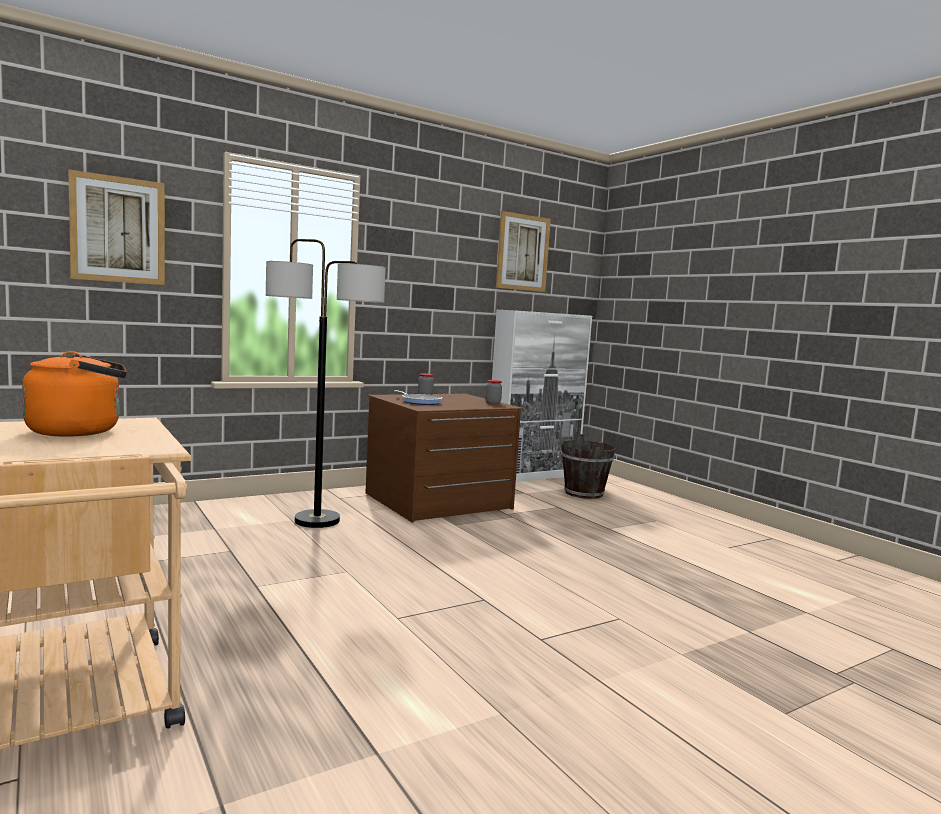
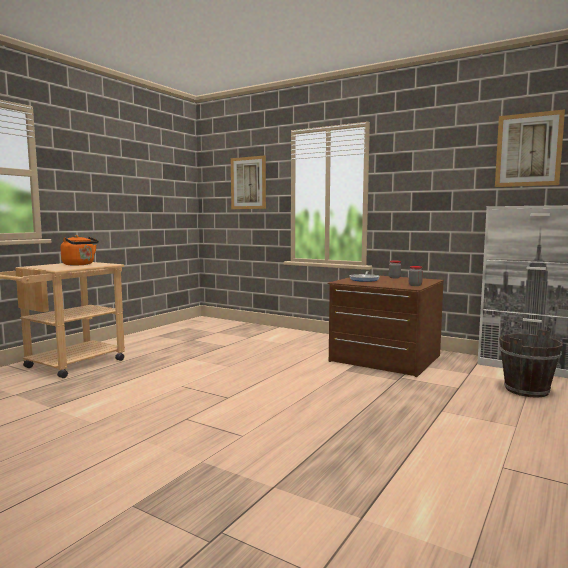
camera: 65 degrees right, 0 degrees up
(317, 520) = (292, 347): floor lamp -> none

